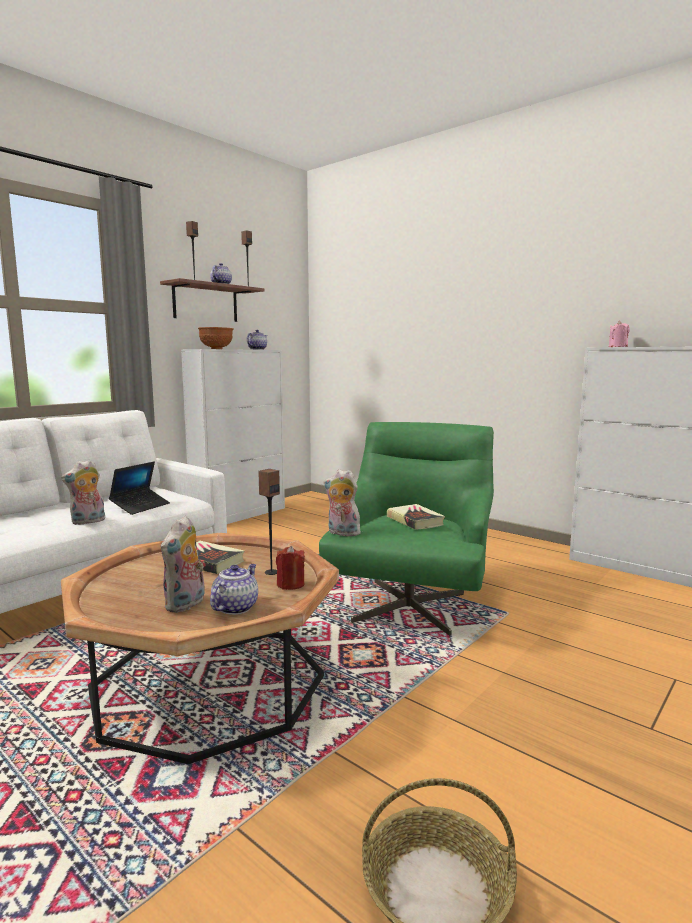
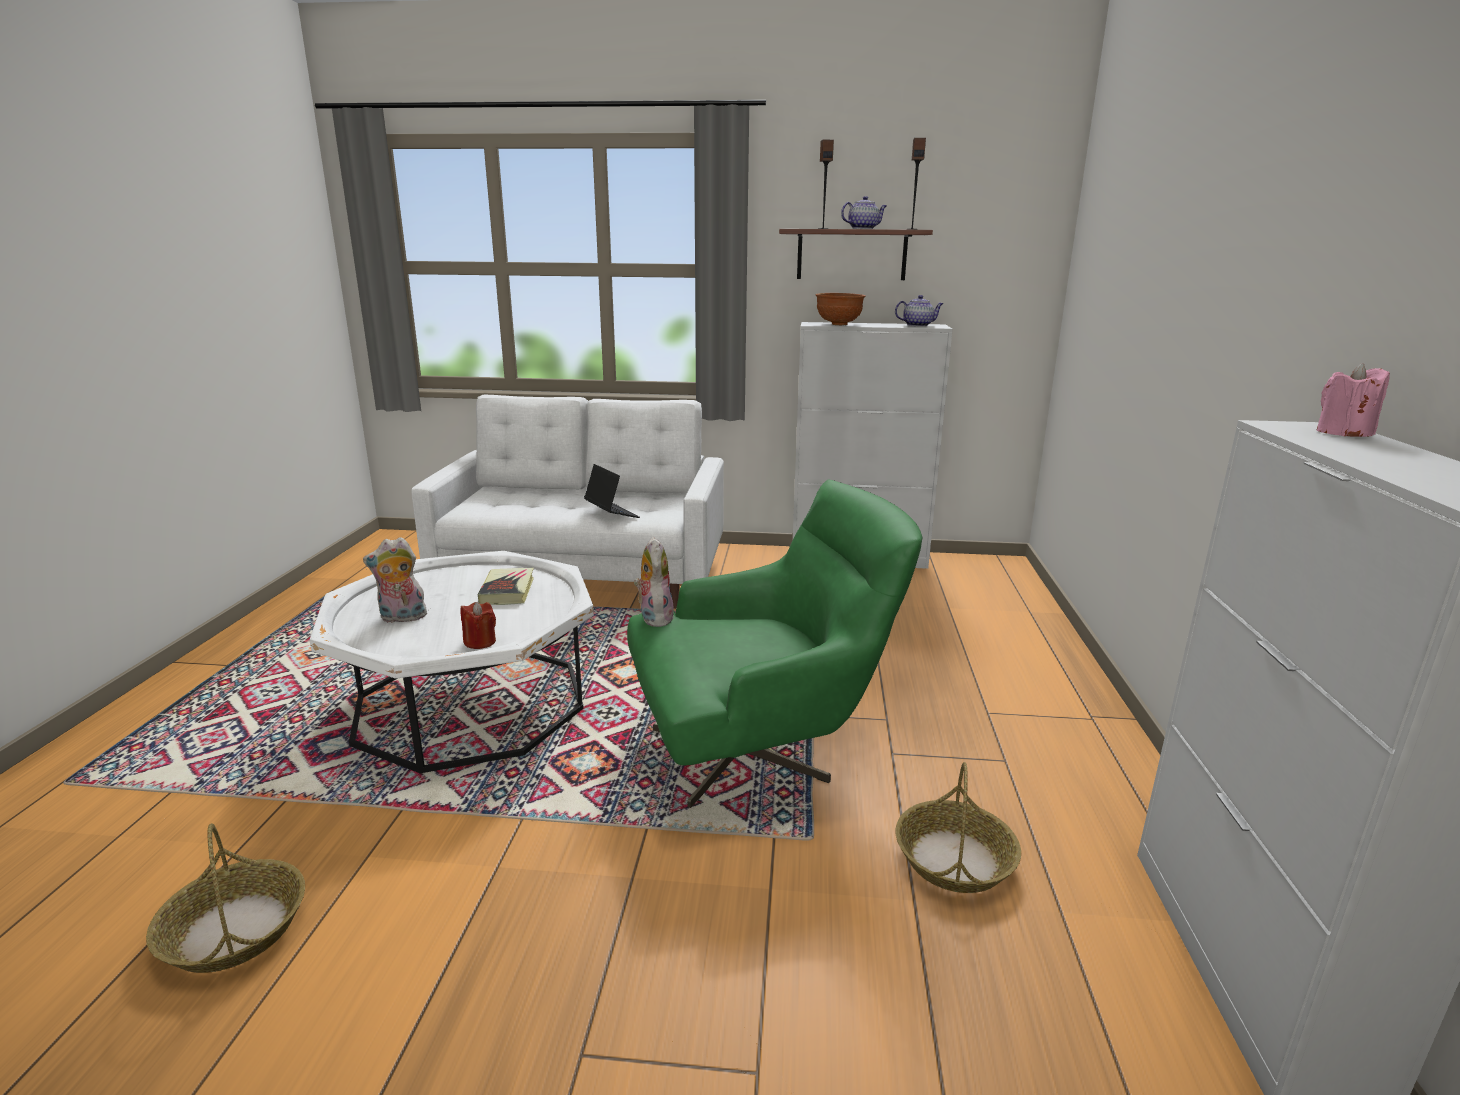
camera: 55 degrees right, 10 degrees up
(88, 522) = (545, 515): plush toy -> none
(140, 506) = (611, 514): laptop -> laptop turned 120 degrees counterclockwise
(208, 683) = (470, 704): brown coffee table -> white coffee table
(235, 607) = (408, 638): teapot -> none
(271, 572) = (506, 624): speaker -> none
(415, 521) = (740, 641): book -> none
(548, 589) = (955, 860): none -> basket

